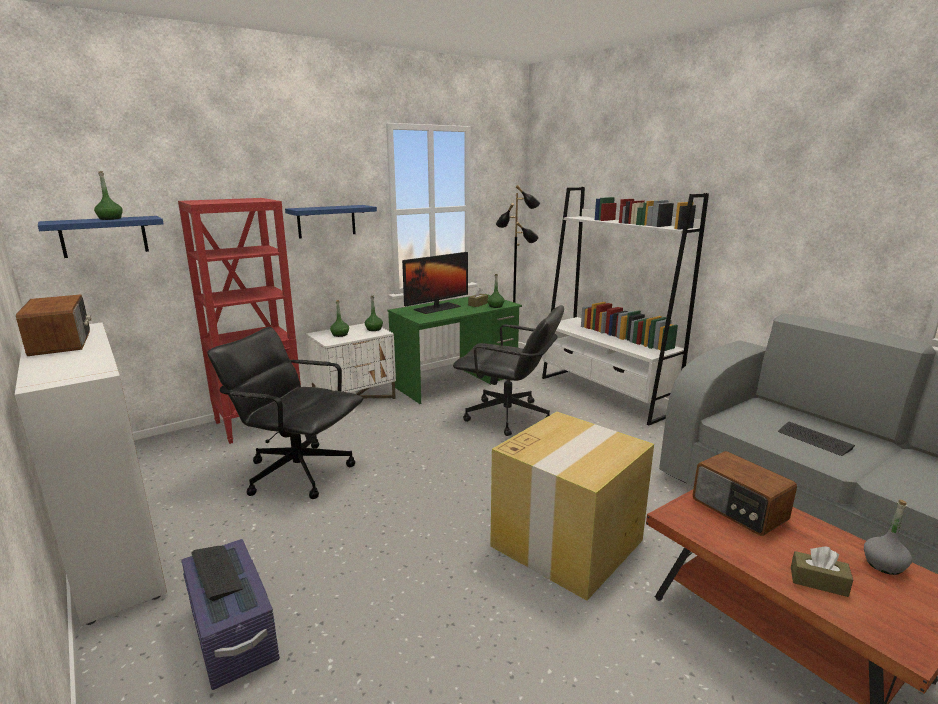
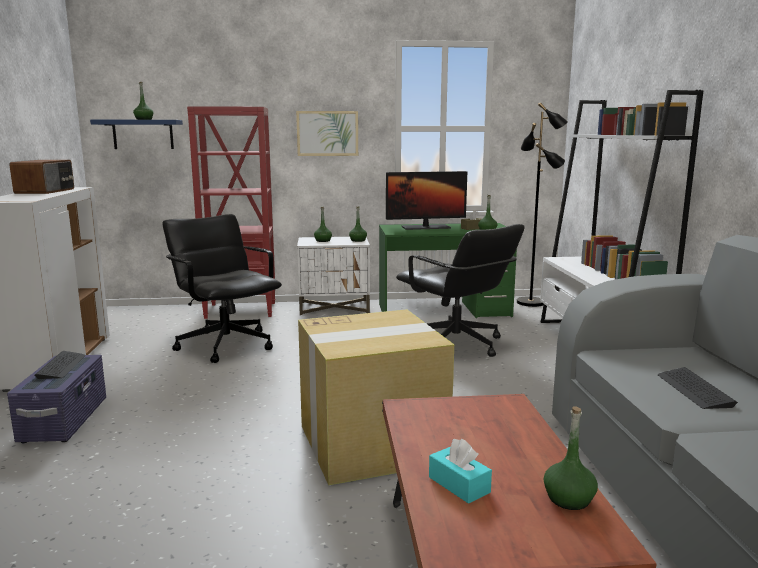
camera: 30 degrees right, 5 degrees down
(326, 221) = (327, 133): blue shelf -> picture
(738, 510) = (483, 420): radio -> none
(818, 581) = (459, 485): brown tissue box -> turquoise tissue box
(884, 565) = (569, 499): grey bottle -> green bottle

